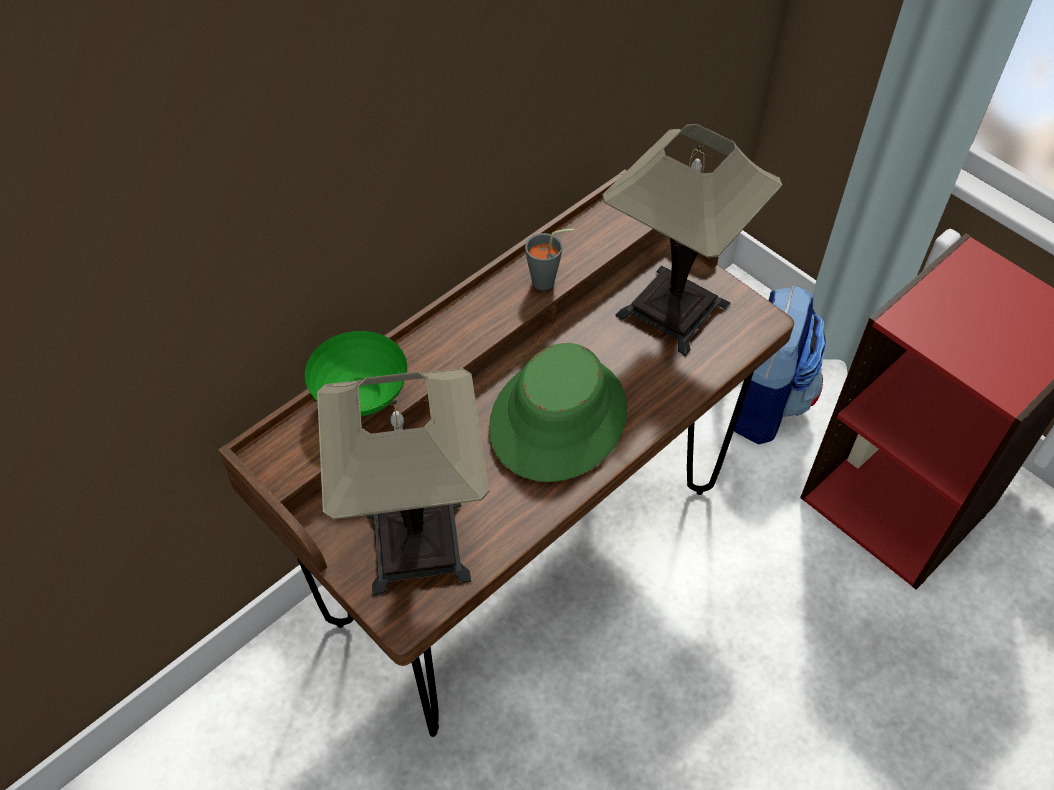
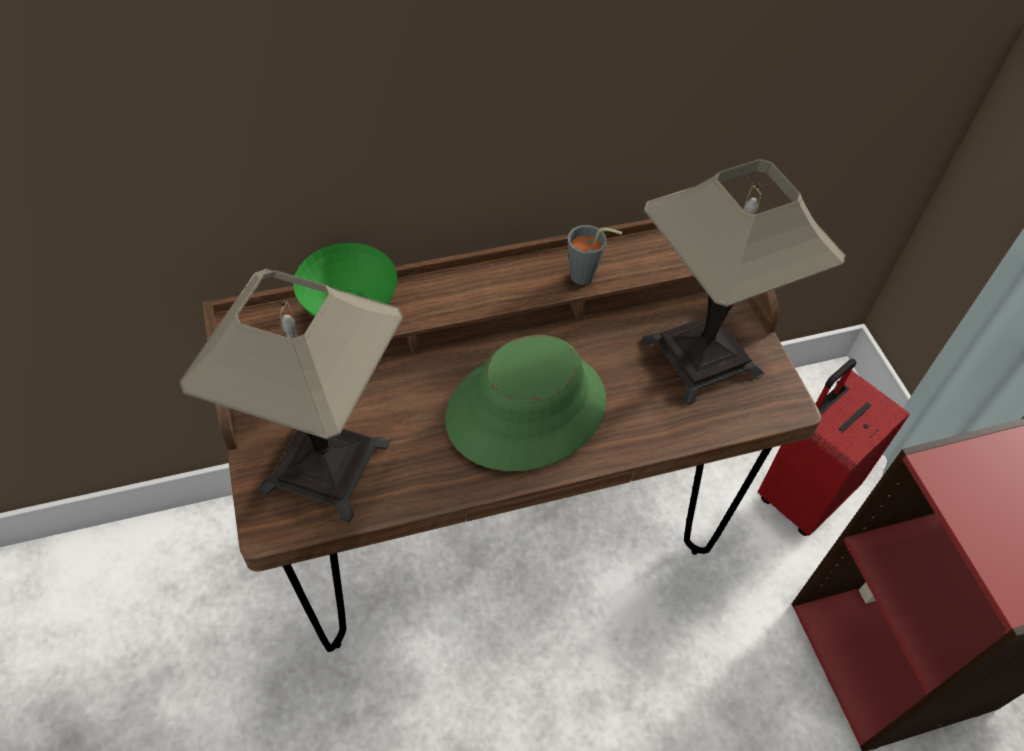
camera: 25 degrees right, 0 degrees up
(760, 400) = (803, 494): backpack -> red suitcase

